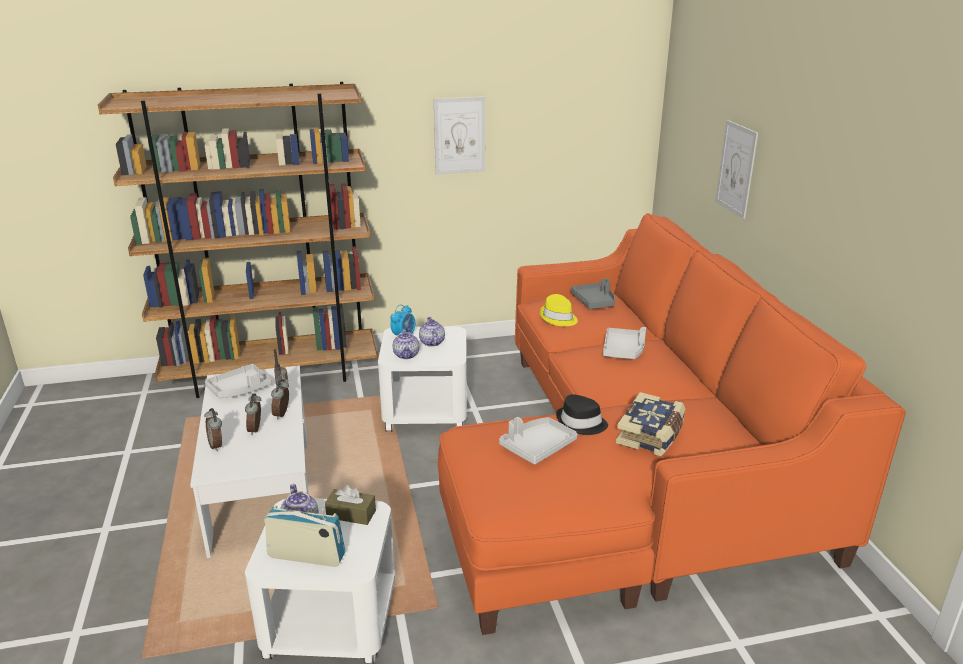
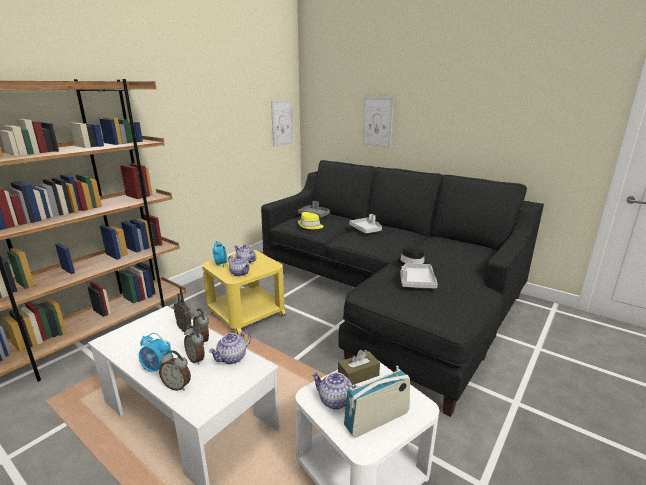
camera: 40 degrees left, 5 degrees down
(222, 423) = (157, 368): none -> alarm clock
(239, 389) = (137, 339): grey tray -> none
(281, 443) = (232, 358): none -> teapot
(426, 410) = (246, 313): white side table -> yellow side table
(459, 136) = (202, 124): picture -> picture (282, 123)
(630, 467) = (389, 296): orange sofa -> black sofa
(651, 435) = (449, 256): book -> none

